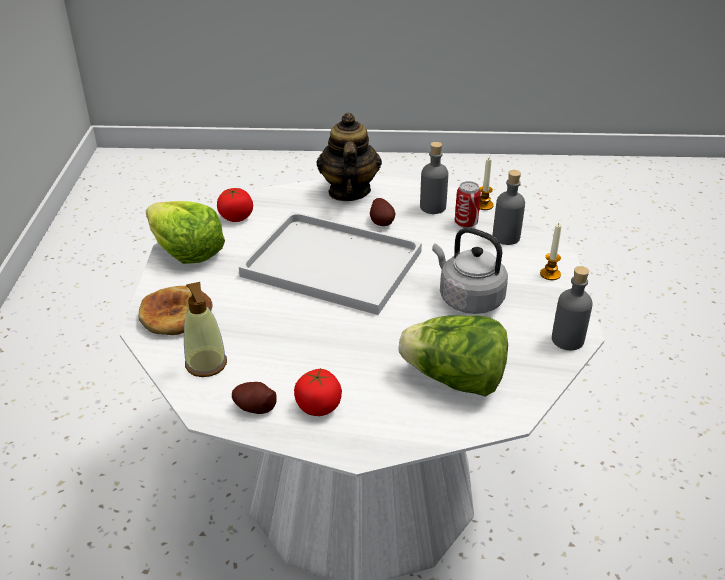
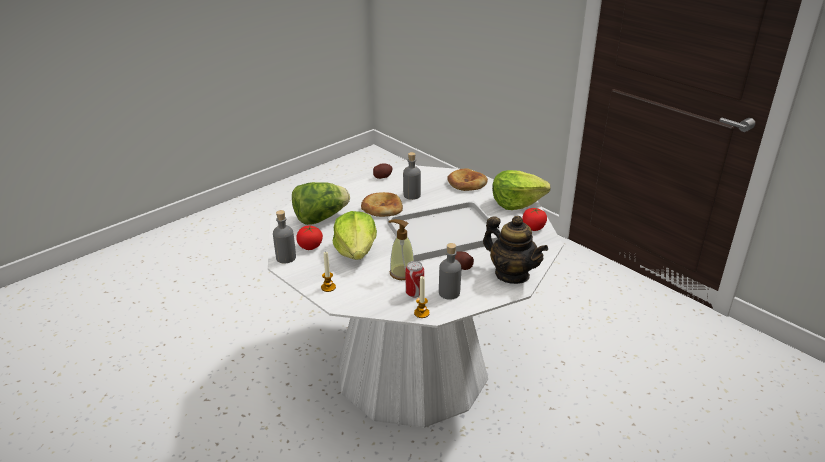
camera: 135 degrees right, 5 degrees down
(206, 364) = (423, 177): soap dispenser -> soap dispenser (402, 273)
(319, 406) = (361, 187): tomato -> tomato (310, 246)
(348, 344) = (382, 208): none -> bread
(468, 299) = (356, 251): grey kettle -> lettuce
(506, 237) = (379, 297): grey bottle -> grey bottle (412, 195)

